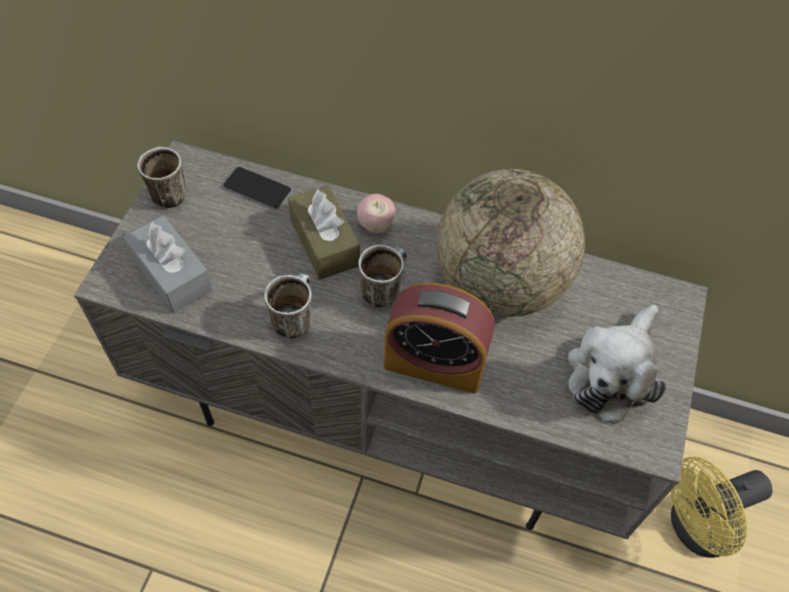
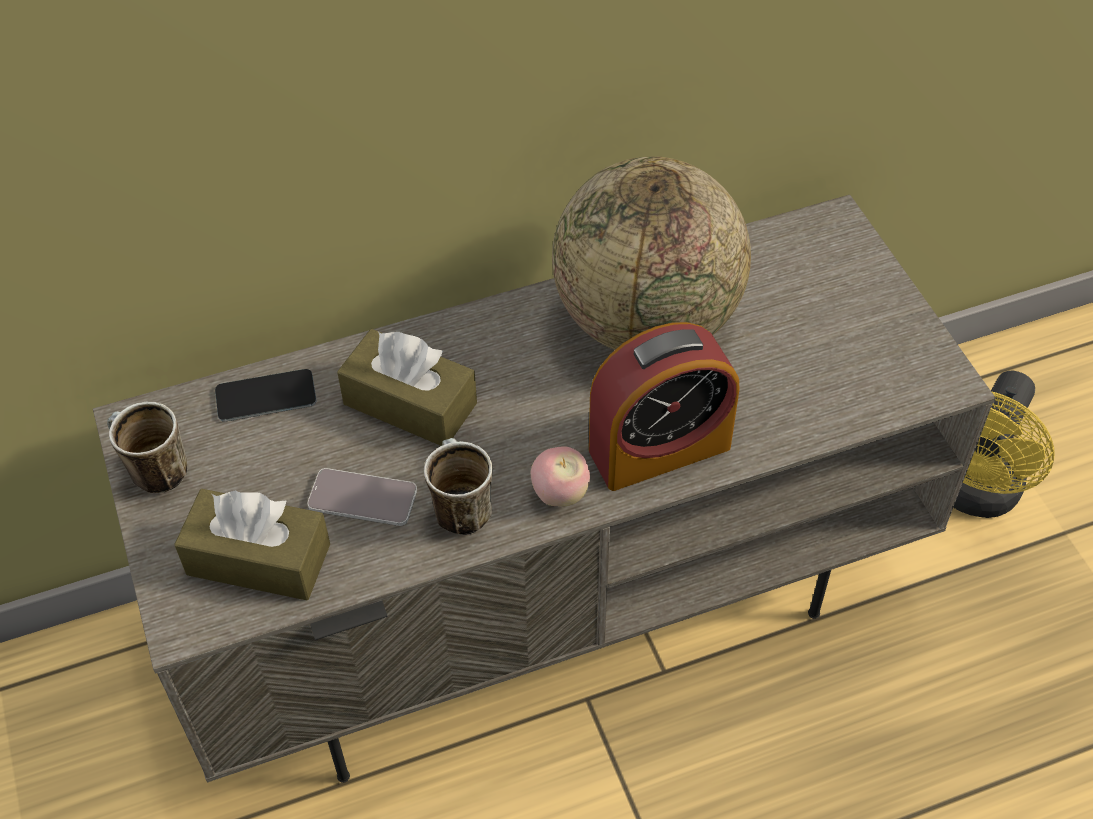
camera: 35 degrees left, 5 degrees down
(172, 274) = (258, 559): grey tissue box -> brown tissue box
(251, 278) = (362, 498): none -> phone
(375, 225) = (451, 348): apple -> apple (560, 495)
(383, 288) = (527, 409): mug -> none
(612, 372) = (841, 336): plush toy -> none

